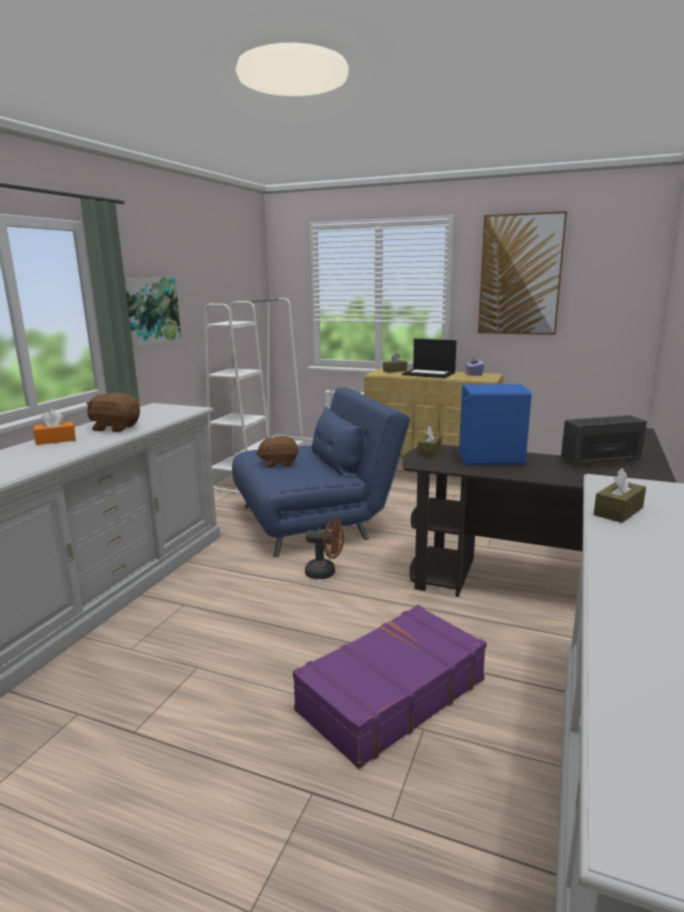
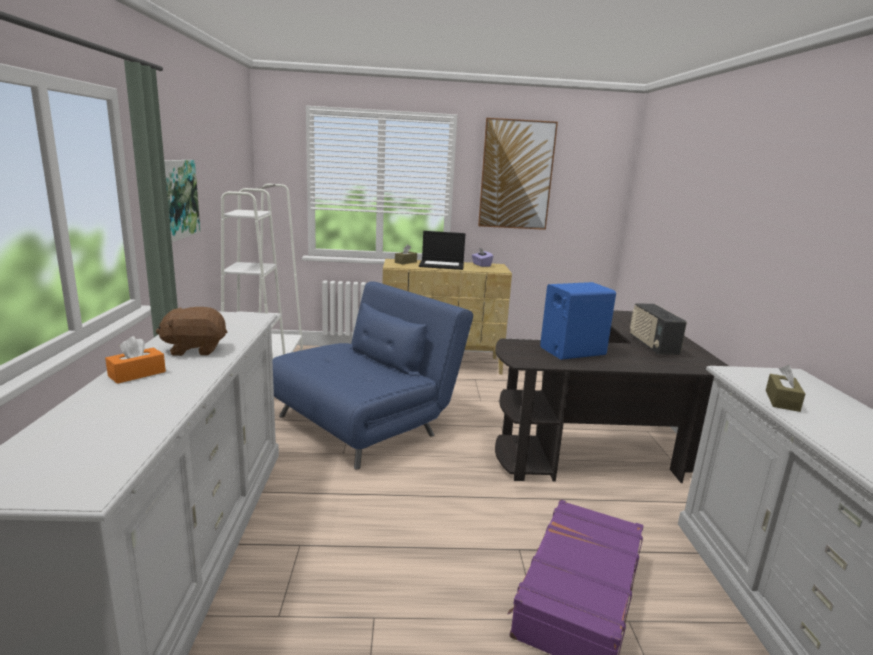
camera: 25 degrees left, 0 degrees up
(279, 464) = (333, 367): brown plush toy -> none
(325, 573) = (421, 478): brown fan -> none
(429, 452) = (514, 348): brown tissue box -> none
(600, 461) = (652, 346): radio -> radio turned 60 degrees counterclockwise

